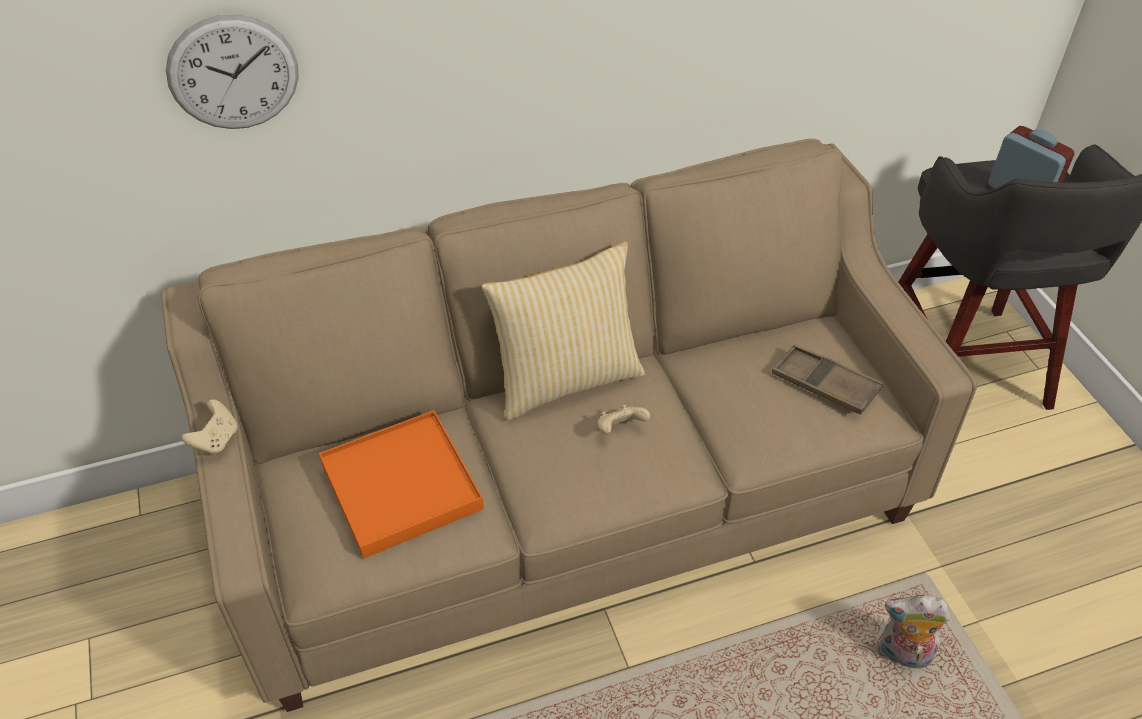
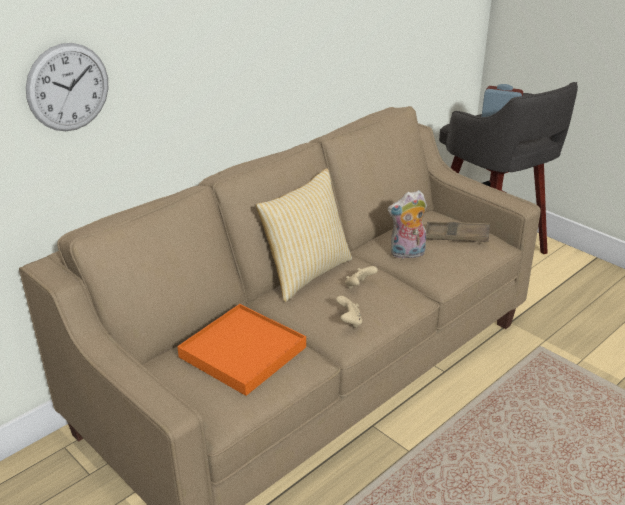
camera: 25 degrees left, 15 degrees down
(216, 440) = (106, 351): beige game controller -> beige game controller (349, 321)
(902, 655) = (556, 389): plush toy -> plush toy (407, 254)

